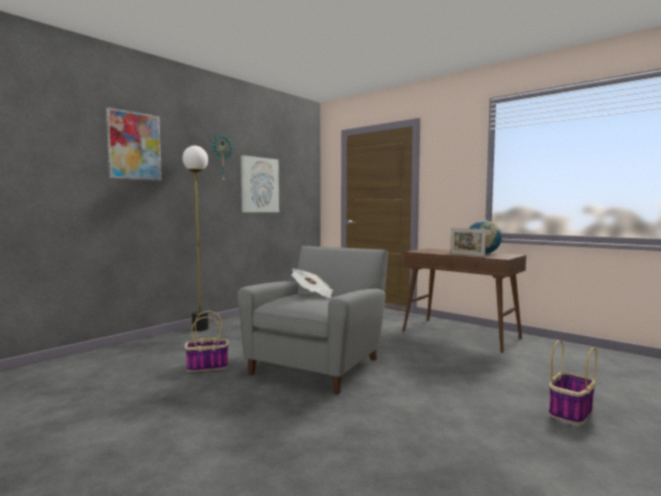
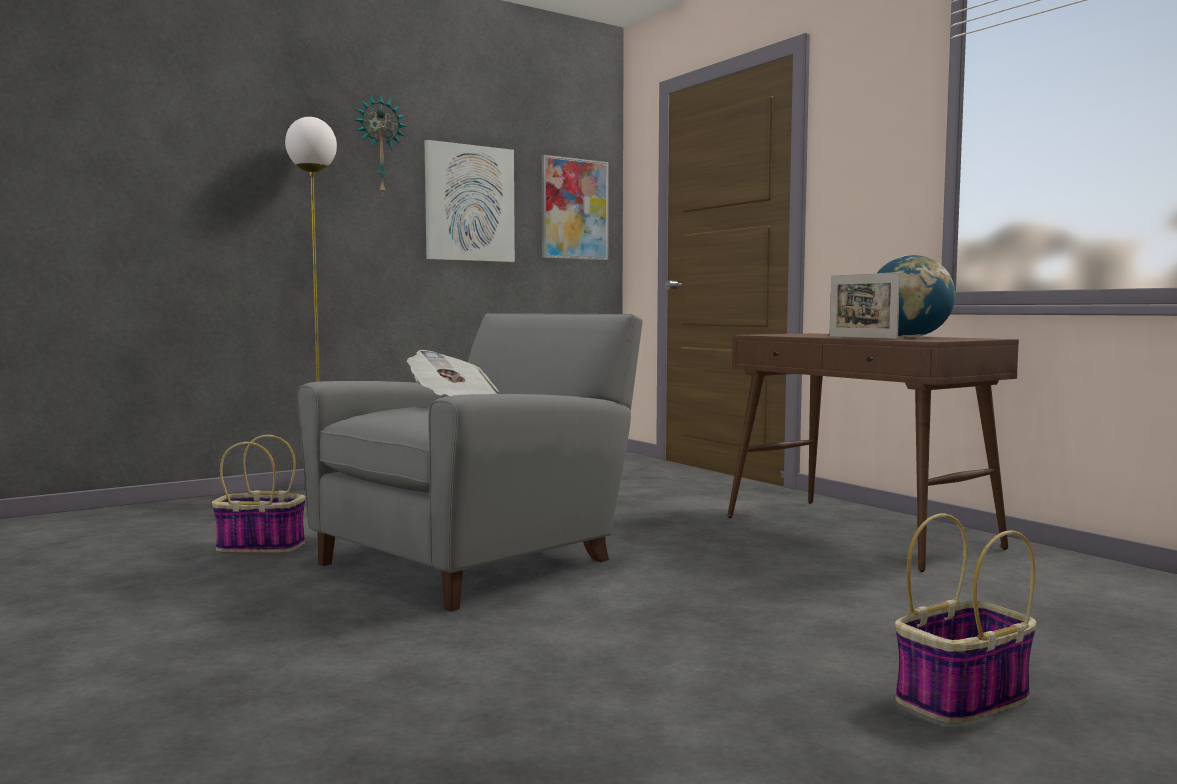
camera: 15 degrees right, 0 degrees up
(134, 146) = (188, 120): picture -> picture (574, 209)

